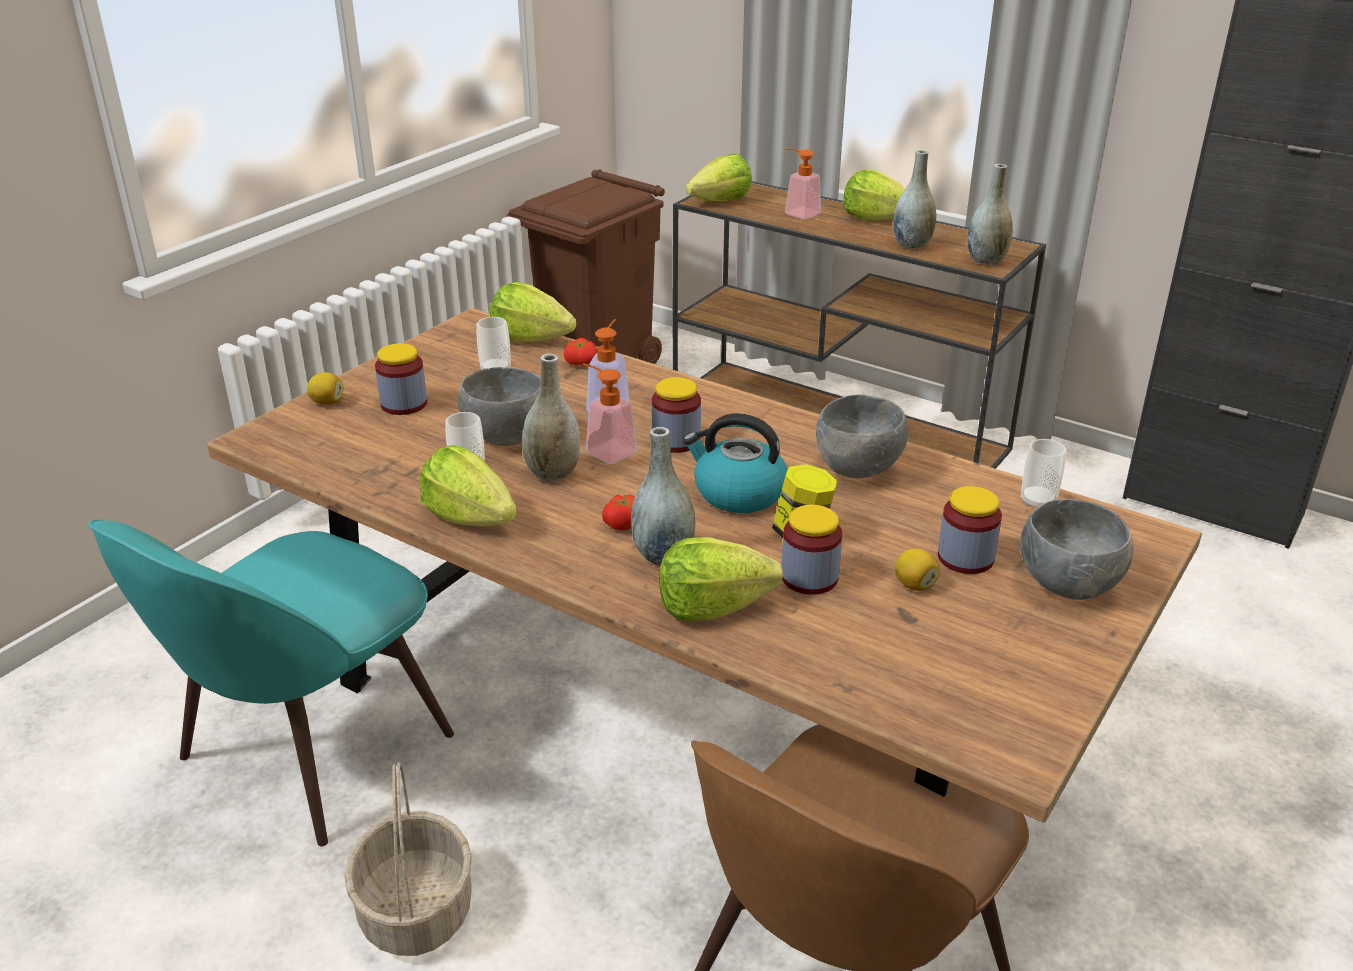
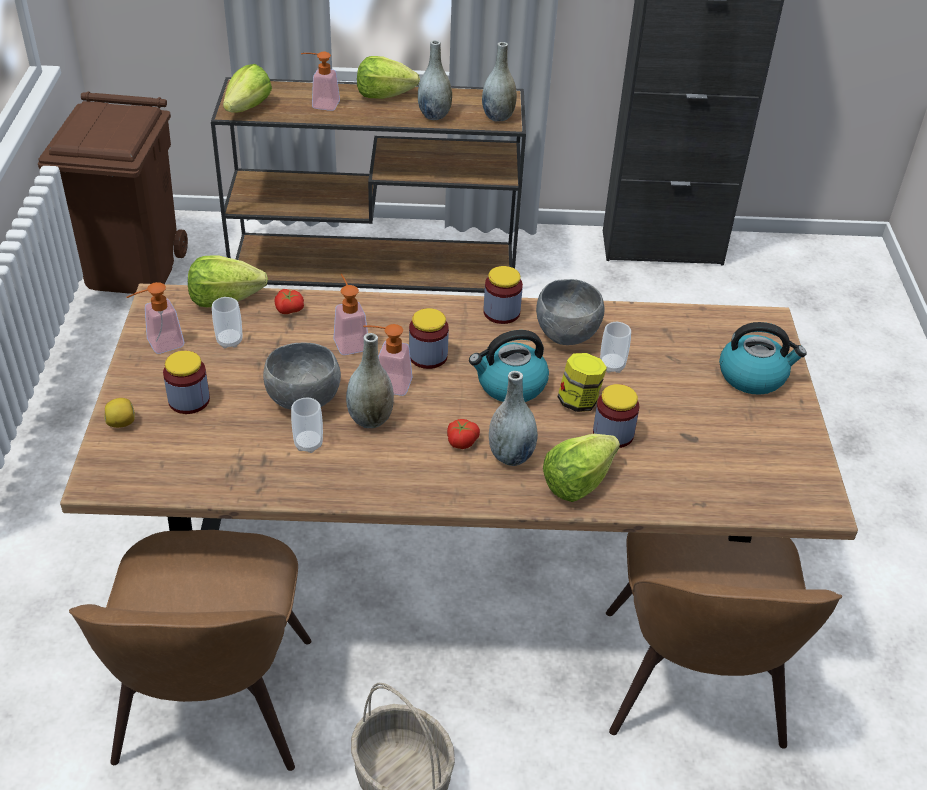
camera: 35 degrees left, 10 degrees up
(308, 753) = (213, 708): turquoise chair -> brown chair
(430, 355) = (159, 345): none -> soap dispenser
(470, 517) = (350, 481): lettuce -> none
(914, 585) = (675, 413): lemon -> none
(965, 558) = (685, 380): jar -> jar (501, 312)
(1038, 502) = (689, 319): cup -> cup (612, 366)
(1067, 584) = (753, 376): grey bowl -> kettle

